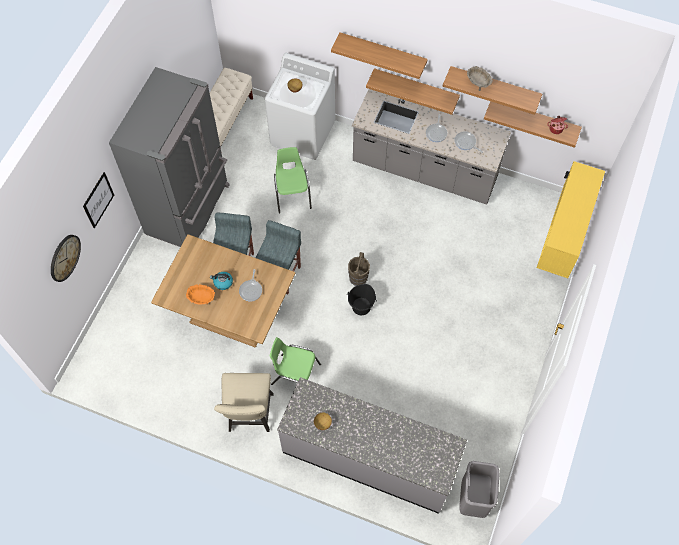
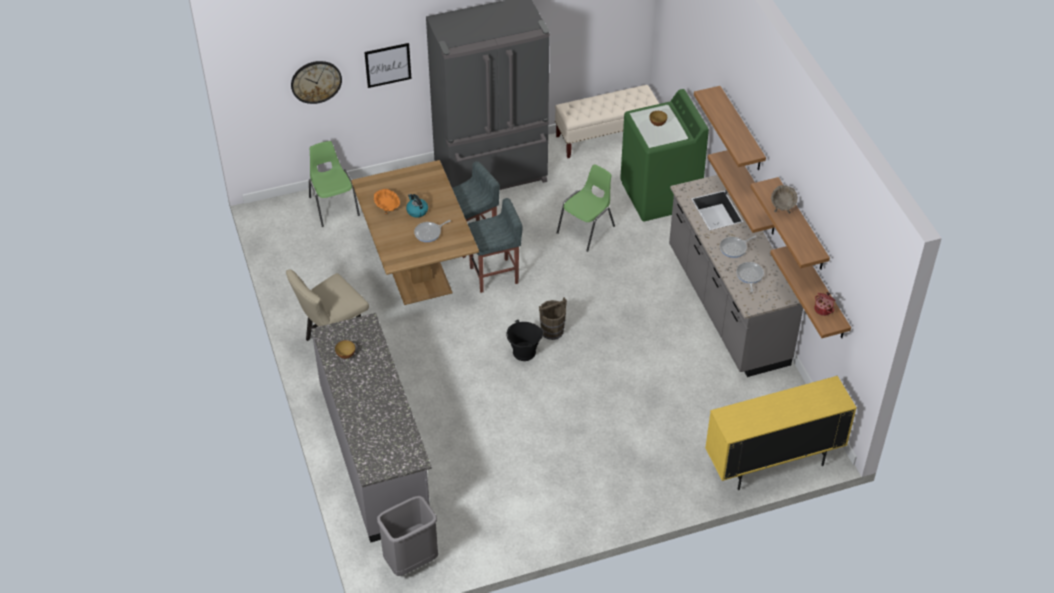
camera: 50 degrees right, 15 degrees down
(295, 374) = (406, 349): green chair -> green chair (333, 206)
(303, 134) = (660, 195): white washing machine -> green washing machine

